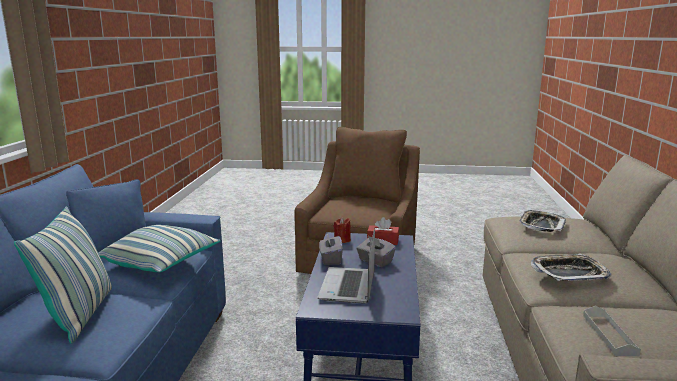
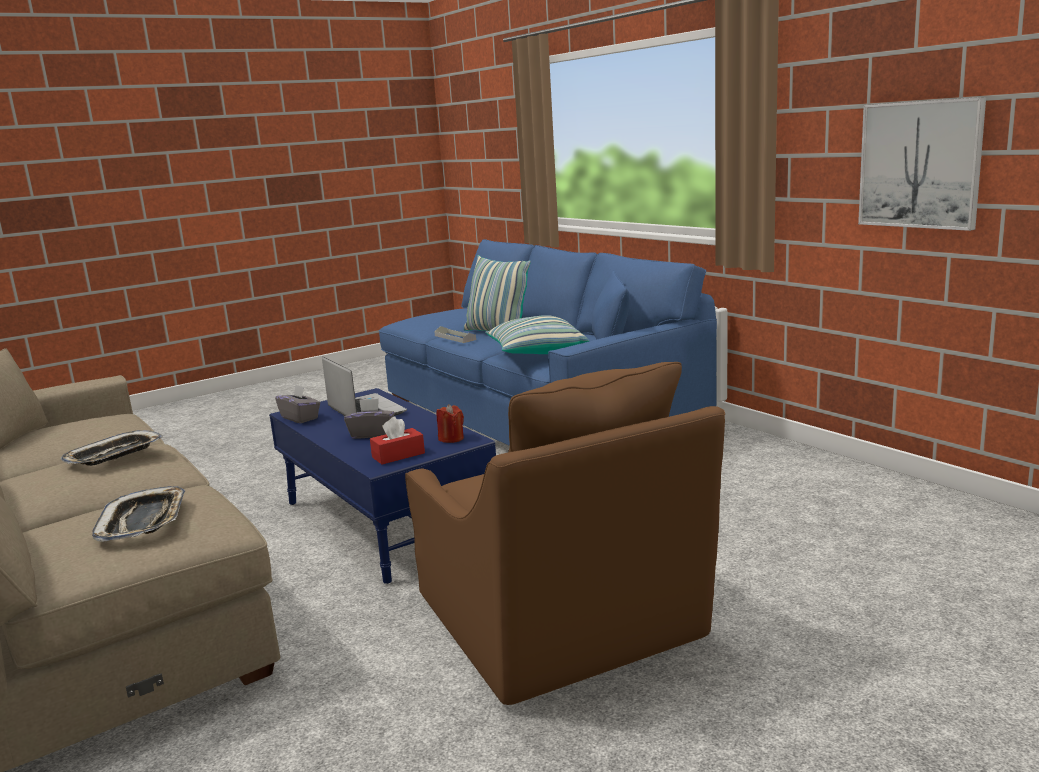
camera: 140 degrees right, 0 degrees up
(99, 73) = (920, 164): none -> picture
(330, 259) = (424, 420): grey tissue box -> grey tissue box (300, 418)
(609, 334) = (91, 425): grey tray -> grey tray (455, 337)

